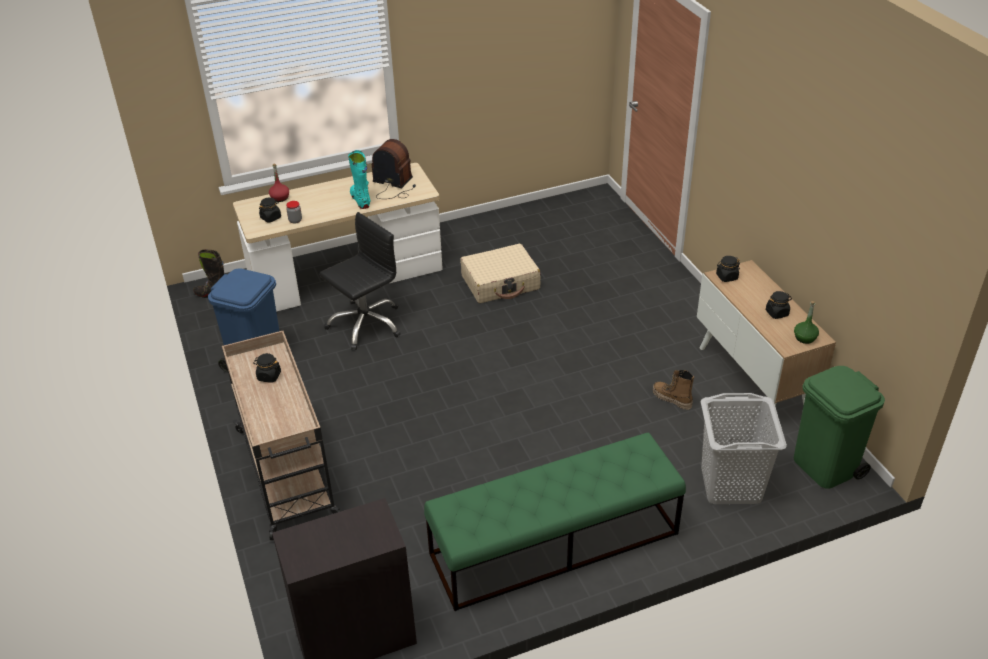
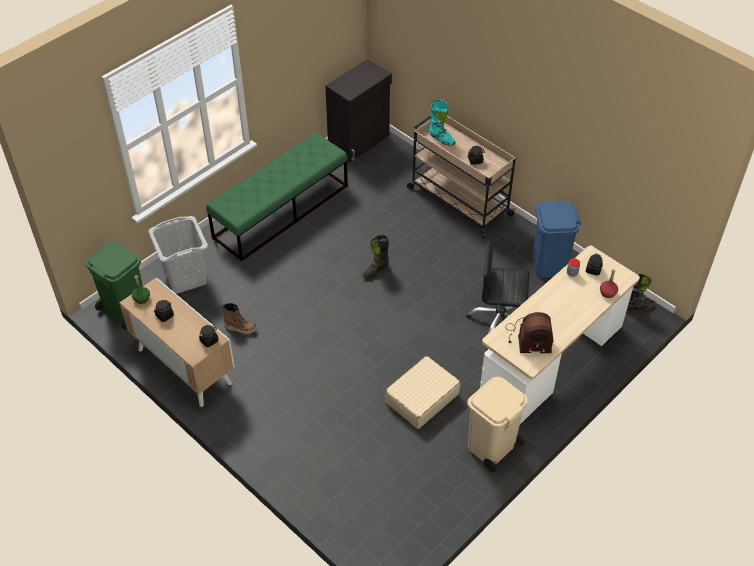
camera: 155 degrees right, 10 degrees up
(360, 200) = (541, 312): turquoise boot -> turquoise boot (441, 139)
(365, 324) = (499, 319): black office chair -> black office chair turned 75 degrees clockwise
(462, 235) = (491, 446): none -> beige trash can
(467, 416) = (375, 270): none -> black boot

